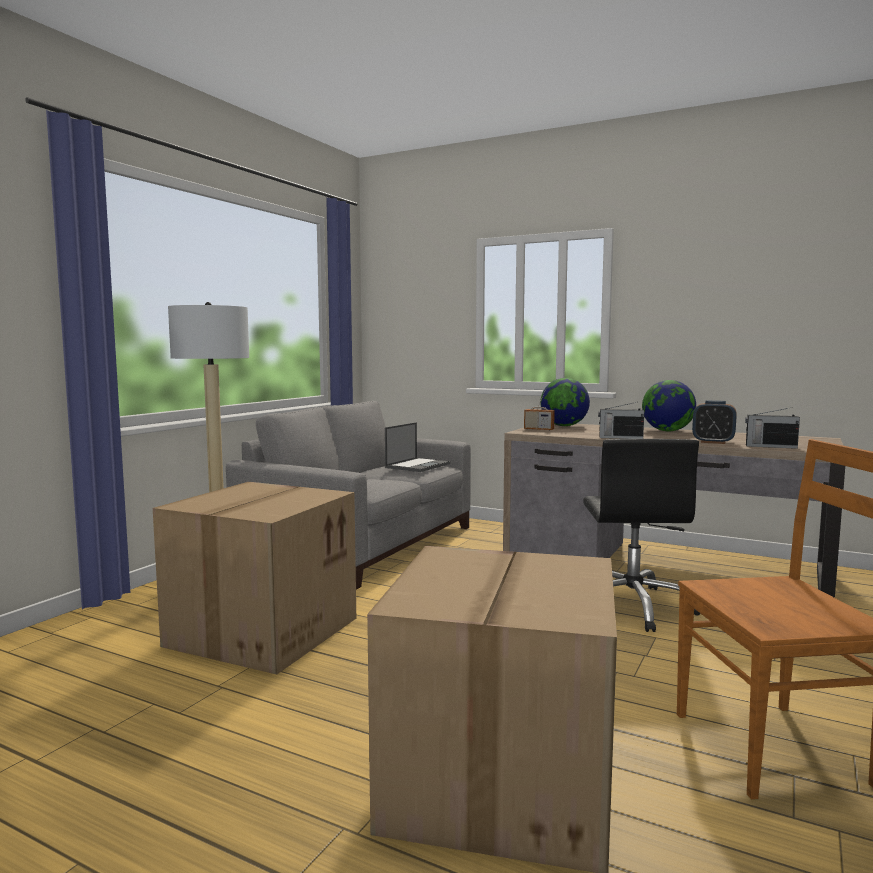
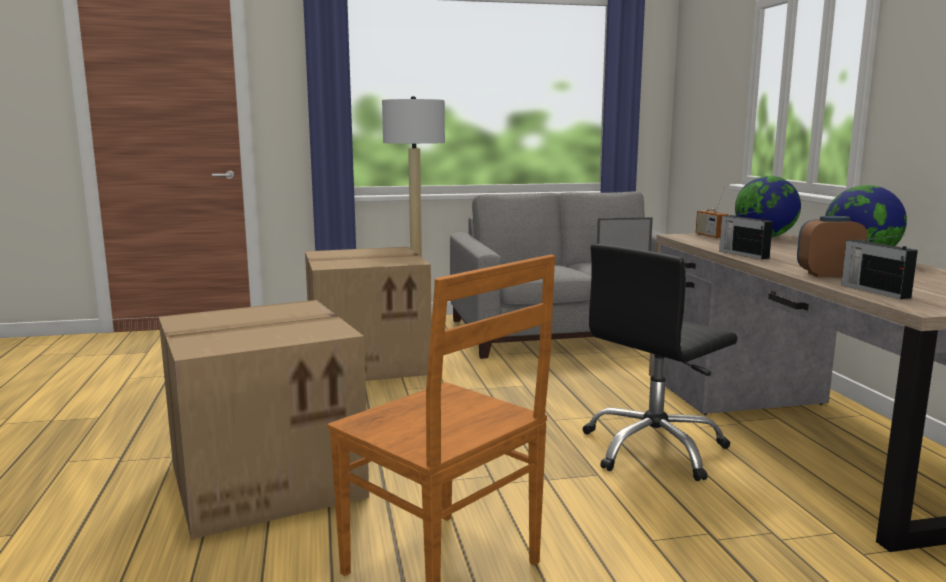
camera: 50 degrees right, 5 degrees up
(713, 442) = (828, 275): alarm clock -> alarm clock turned 105 degrees clockwise

